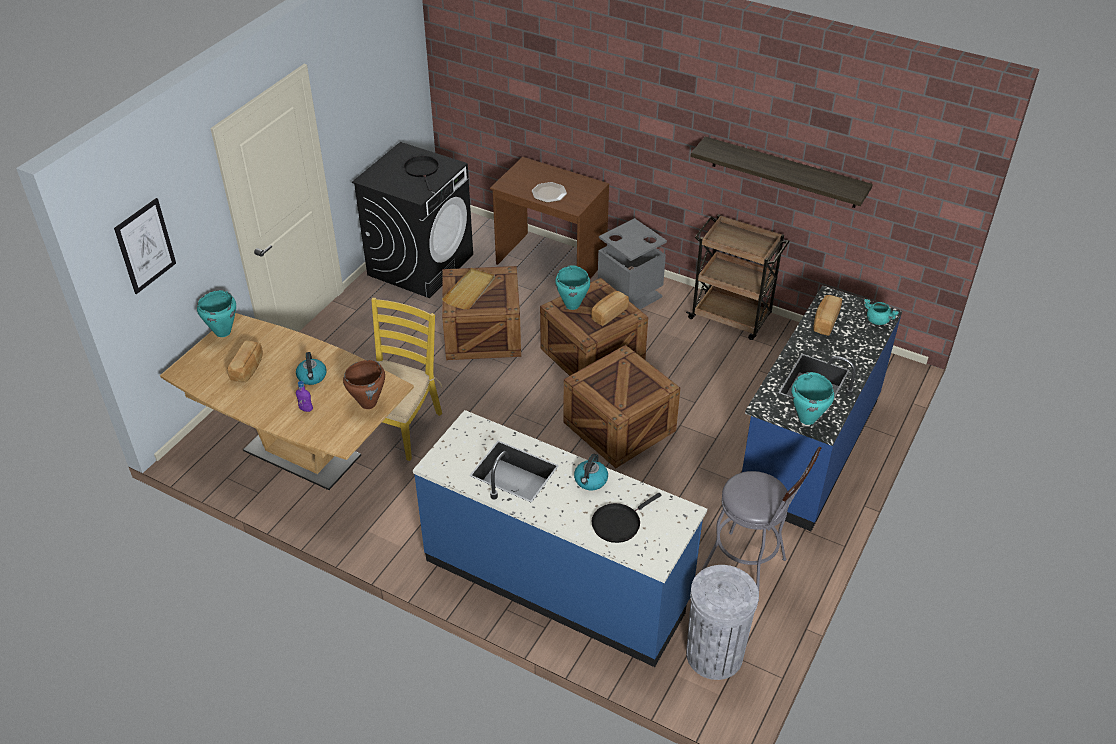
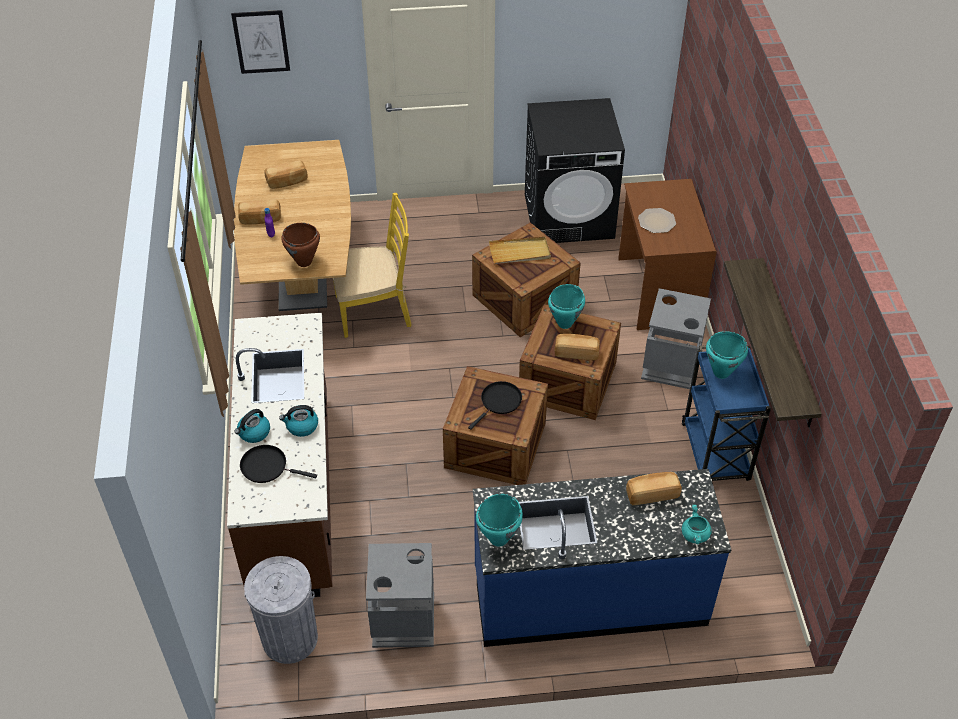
camera: 55 degrees right, 5 degrees up
(222, 332) = (313, 147): turquoise cooking pot -> turquoise cooking pot (721, 372)
(277, 407) = (260, 219): none -> bread
(312, 377) = (306, 217): kettle -> kettle (254, 433)
(422, 170) = (584, 131): black frying pan -> black frying pan (499, 402)
(557, 579) = (293, 493): blue counter -> brown counter
(731, 317) = (715, 454): brown cart -> blue cart
(750, 569) = (403, 620): grey stool -> grey trash can

